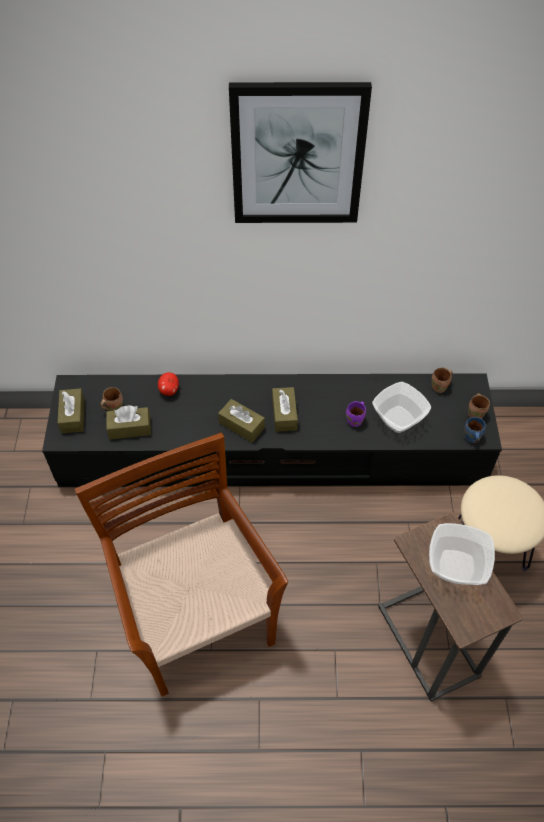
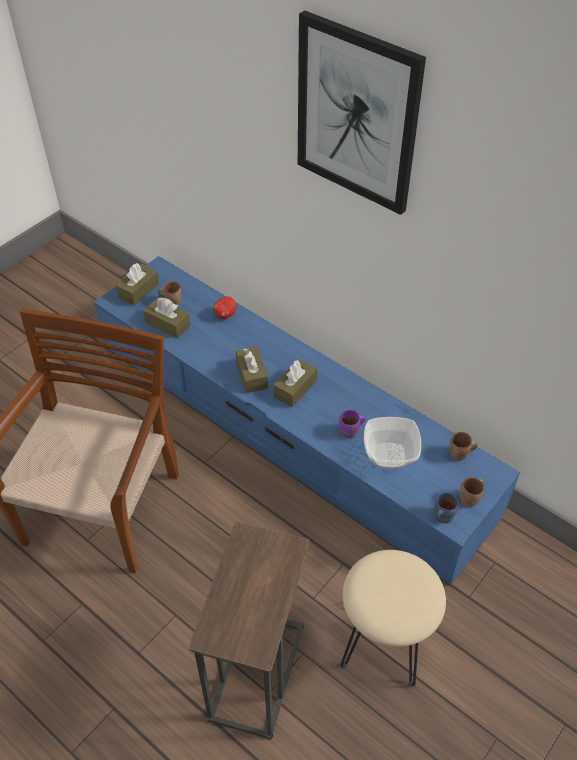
camera: 40 degrees right, 5 degrees down
(271, 448) = (289, 424): black tv stand -> blue tv stand
(457, 566) = (261, 584): bowl -> none

